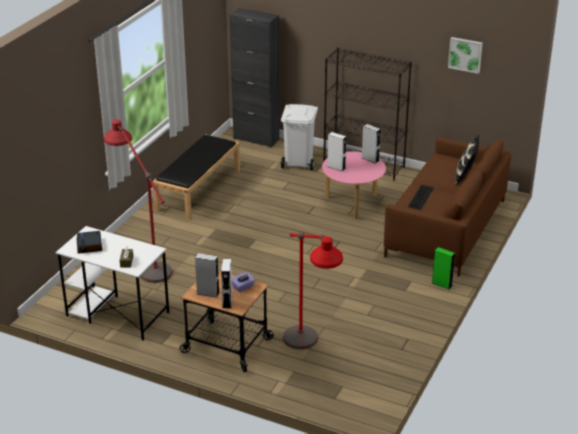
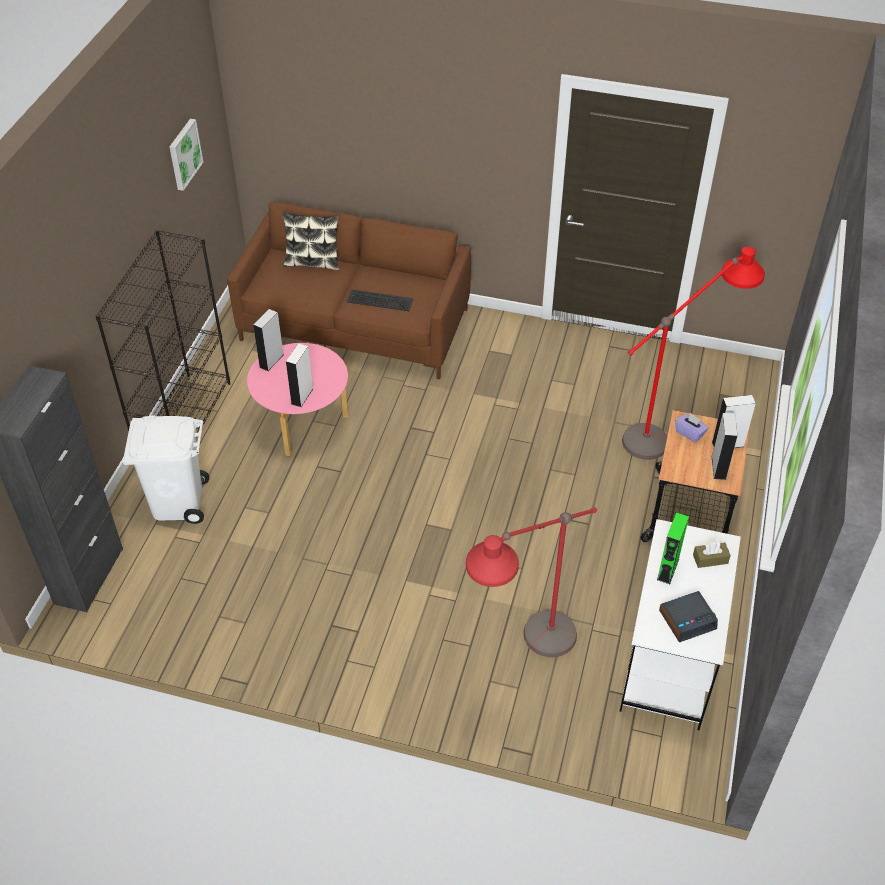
camera: 100 degrees left, 15 degrees up
(198, 189) = (283, 630): black bench -> none
(442, 284) = (488, 323): green speaker -> green speaker (668, 569)

